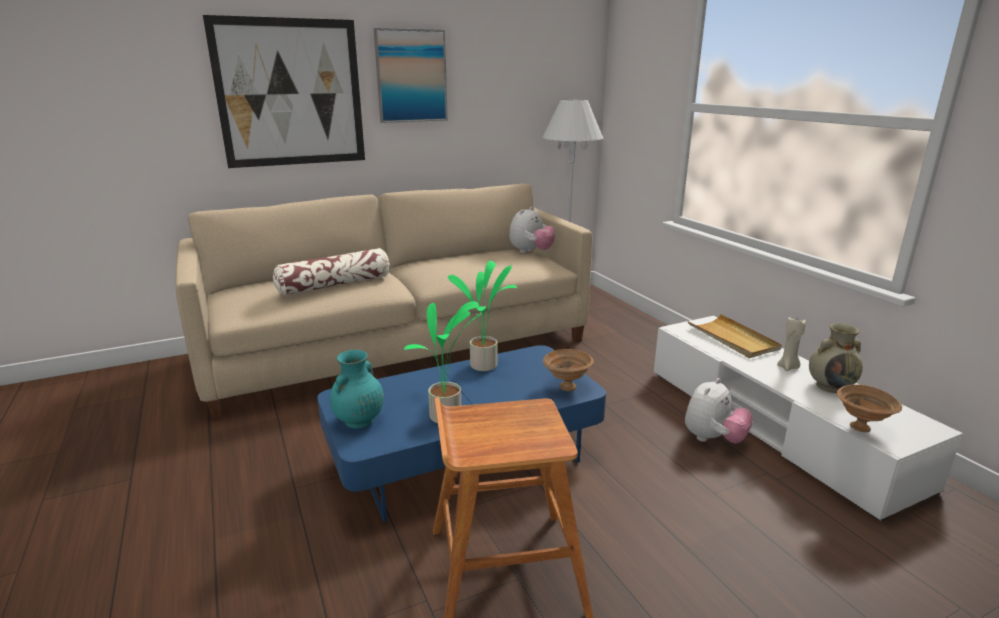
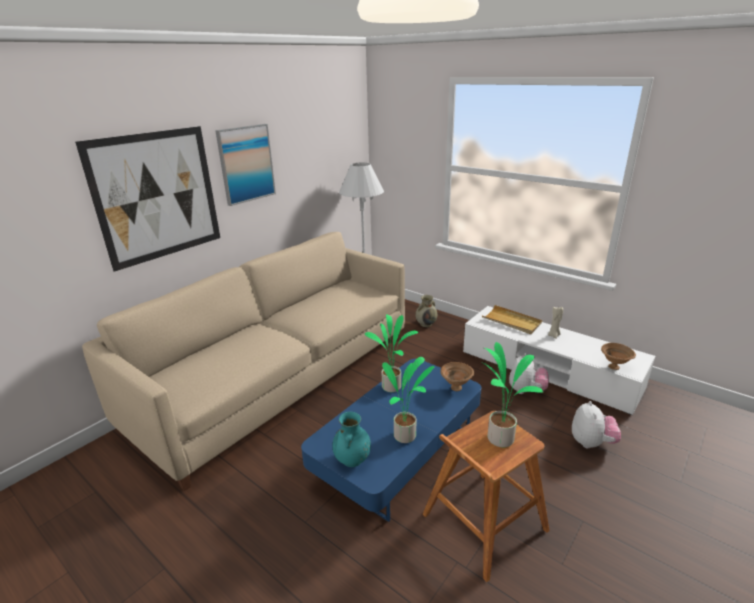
camera: 25 degrees left, 5 degrees up
(335, 285) = (246, 352): pillow -> none
(520, 427) = (500, 437): none -> potted plant
(531, 252) = (355, 283): plush toy -> plush toy (591, 443)
(830, 386) = (582, 343): beige vase -> beige vase (426, 324)

